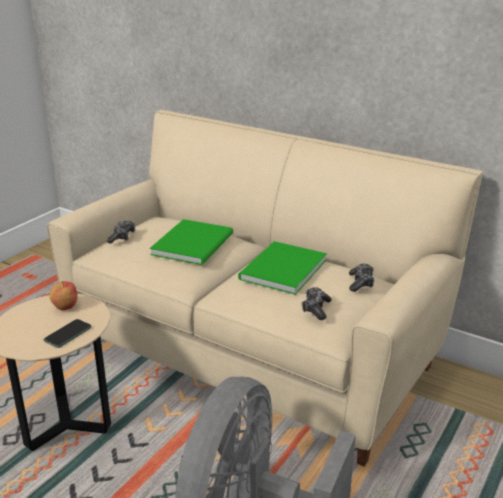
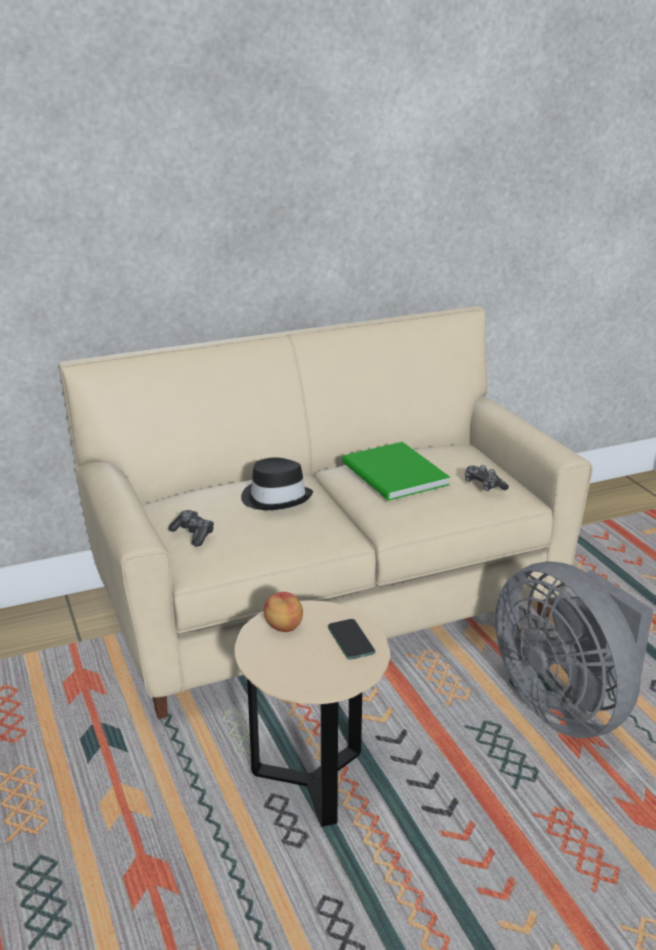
camera: 55 degrees left, 0 degrees up
(195, 243) = (276, 497): green book -> black hat
(361, 283) = (462, 451): game controller -> none

